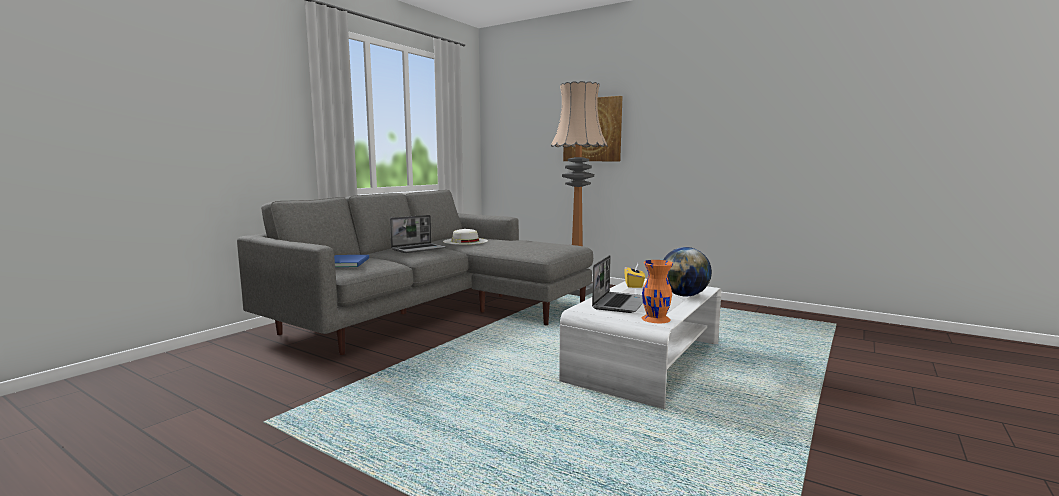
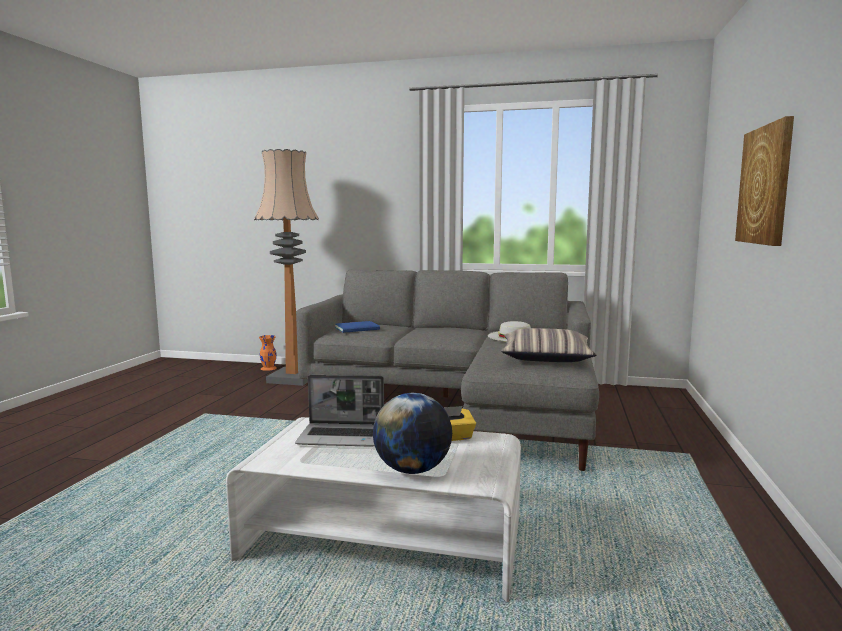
camera: 70 degrees right, 0 degrees up
(419, 249) = (444, 332): laptop -> none
(535, 244) = (546, 357): none -> pillow
(576, 290) = (663, 456): floor lamp -> floor lamp (293, 379)
(656, 318) = (279, 458): orange vase -> orange vase (268, 368)

